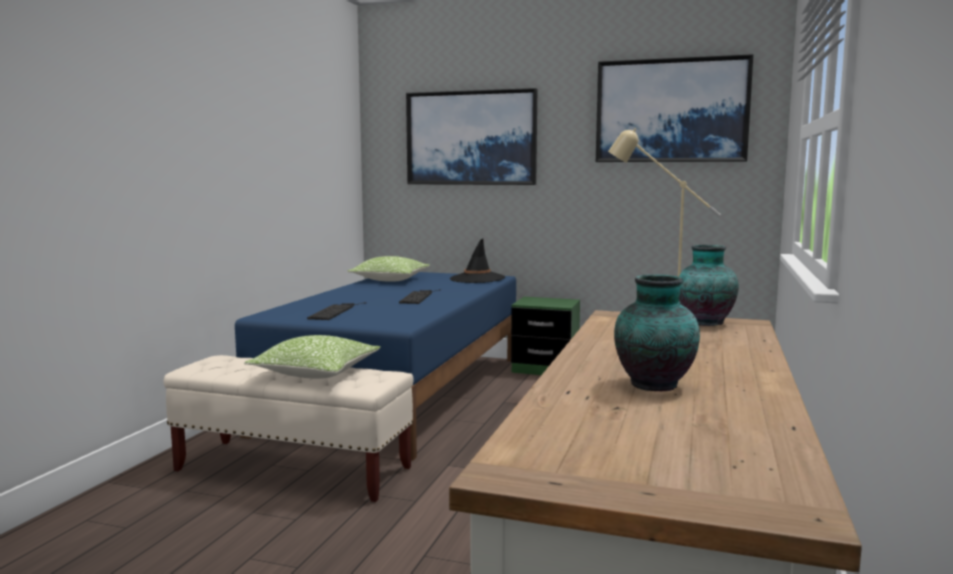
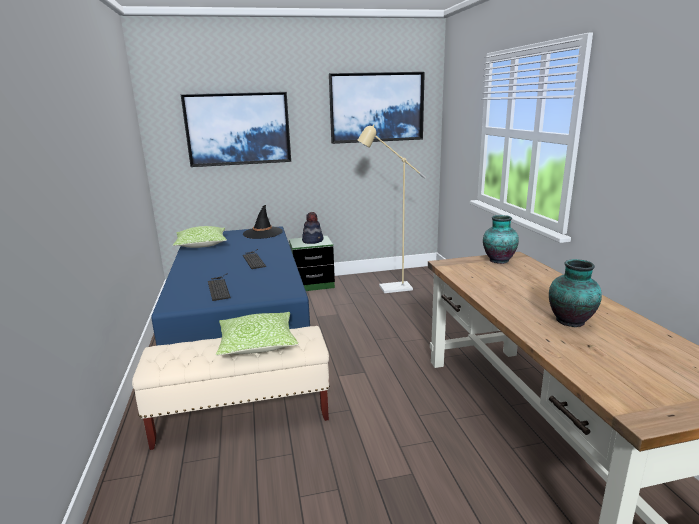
camera: 30 degrees left, 10 degrees up
(550, 302) = (313, 241): none -> hat

